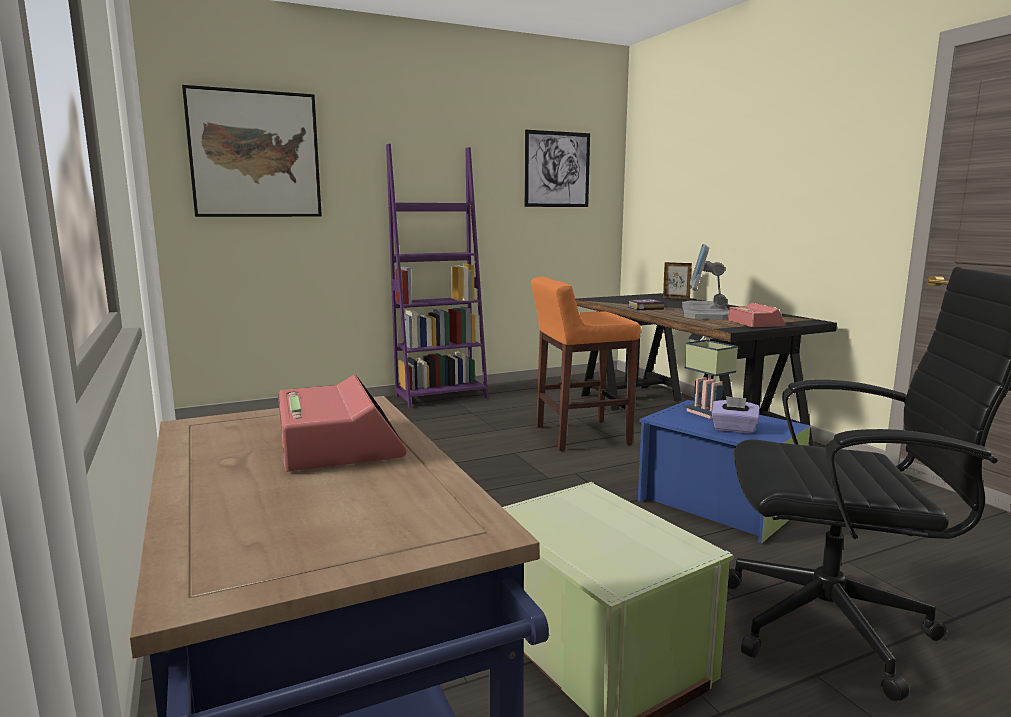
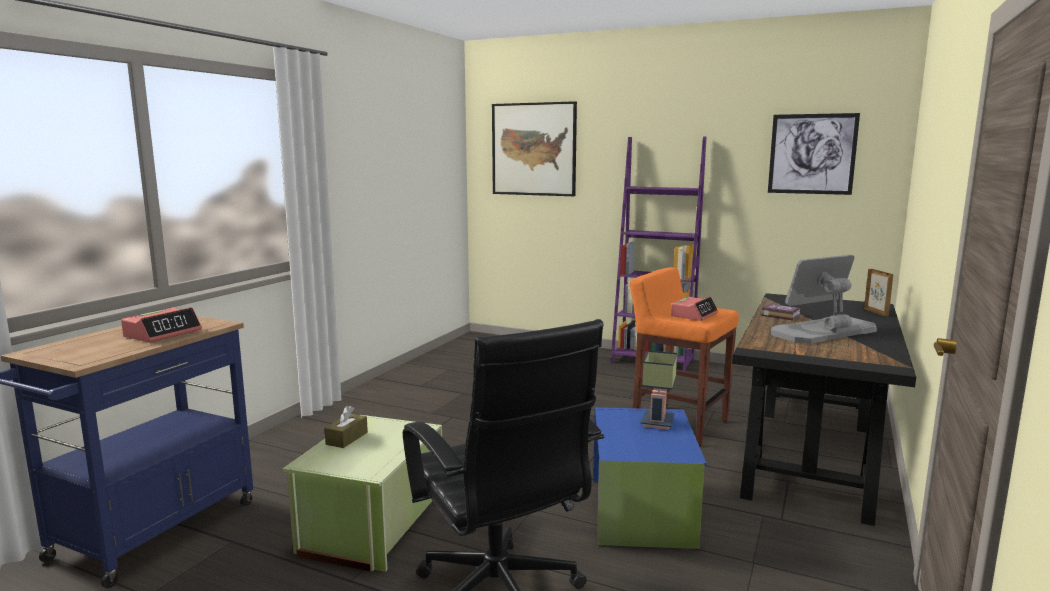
camera: 50 degrees right, 0 degrees up
(559, 538) = (347, 438): none -> brown tissue box
(733, 429) = (631, 439): purple tissue box -> none
(755, 323) = (805, 353): alarm clock -> alarm clock (694, 315)

